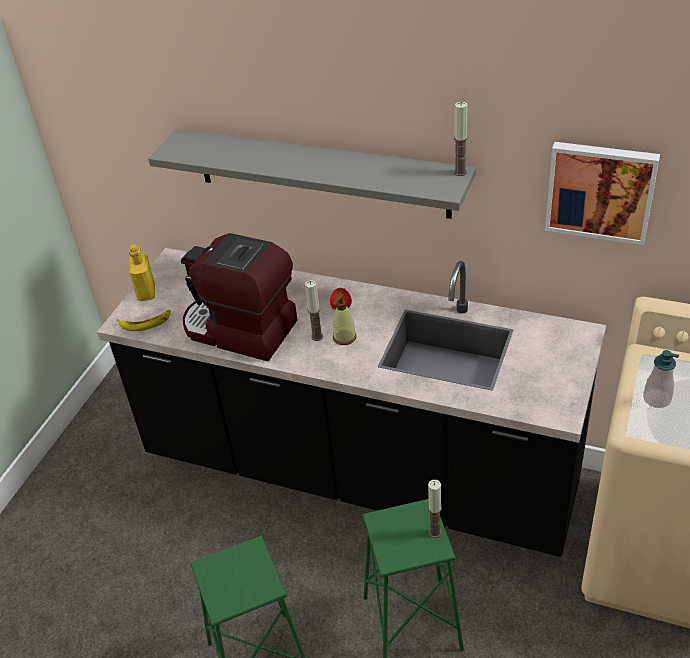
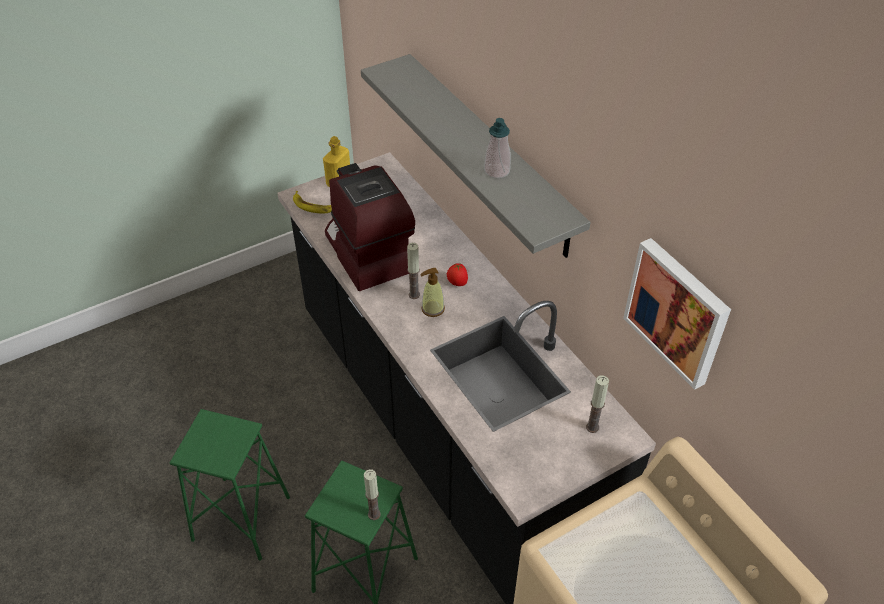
camera: 35 degrees right, 5 degrees up
(460, 172) = (570, 219): candle -> candle (592, 427)
(656, 399) = (603, 539): soap dispenser -> soap dispenser (497, 171)

